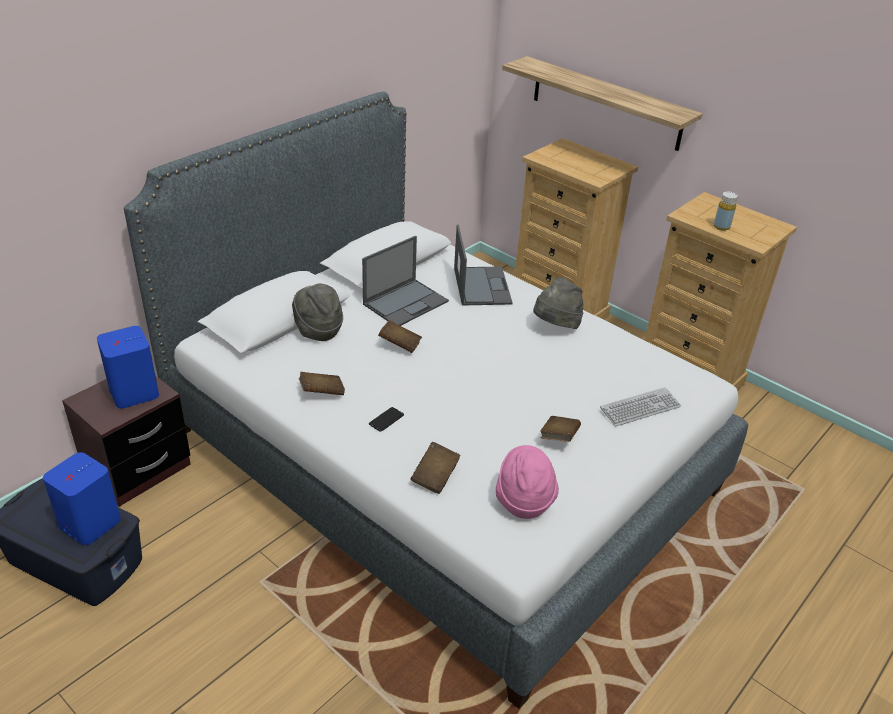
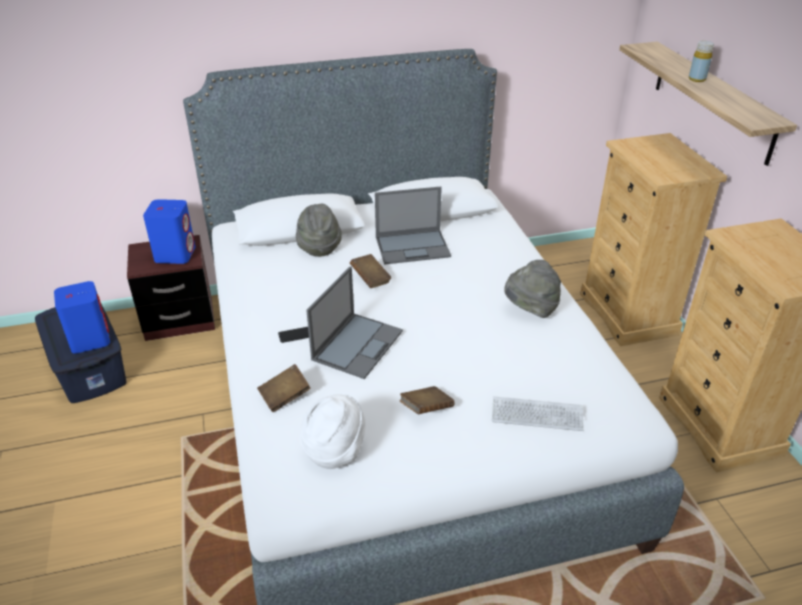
camera: 35 degrees right, 0 degrees up
(322, 392) = (271, 295): brown book -> none
(481, 285) = (495, 252): laptop -> laptop (358, 344)
(524, 500) = (334, 449): pink hat -> white hat
(721, 227) = (761, 258): yellow bottle -> yellow bottle (697, 79)

